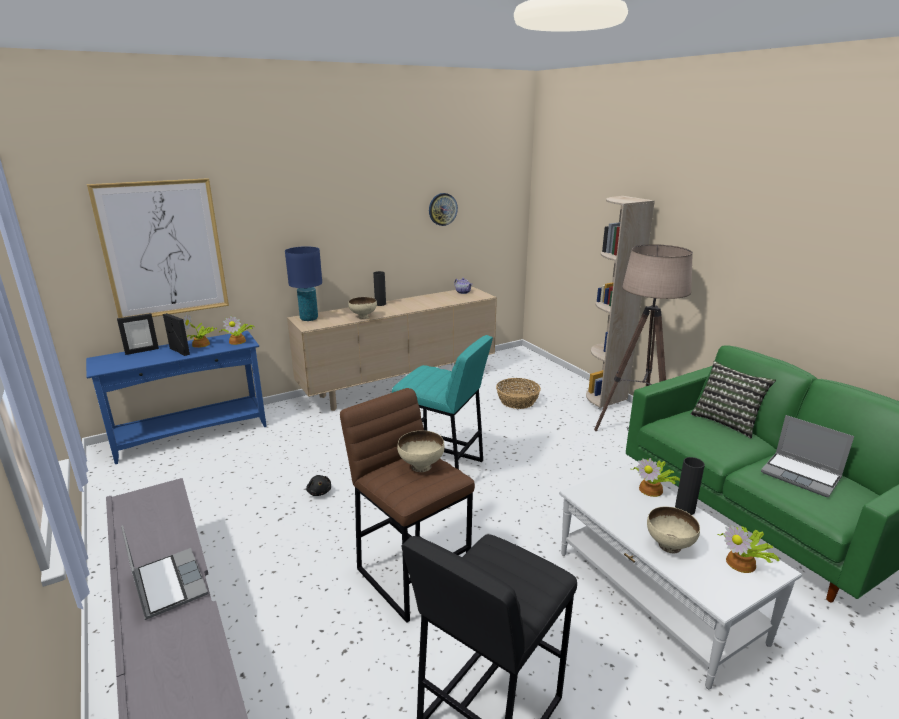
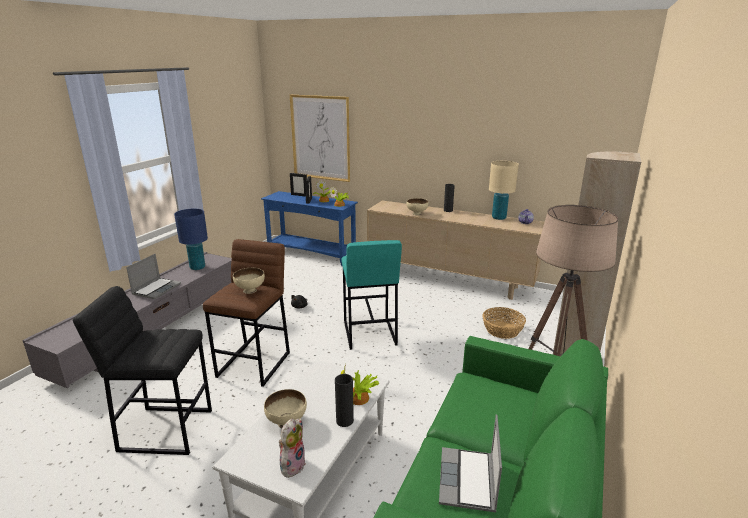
camera: 55 degrees right, 0 degrees up
(309, 318) = (389, 204): blue table lamp -> blue table lamp (197, 267)
(436, 295) = (499, 218): none -> beige table lamp
(442, 209) = (524, 143): wall clock -> none
(726, 421) = (528, 414): pillow -> none
(743, 563) = (292, 465): potted plant -> plush toy

